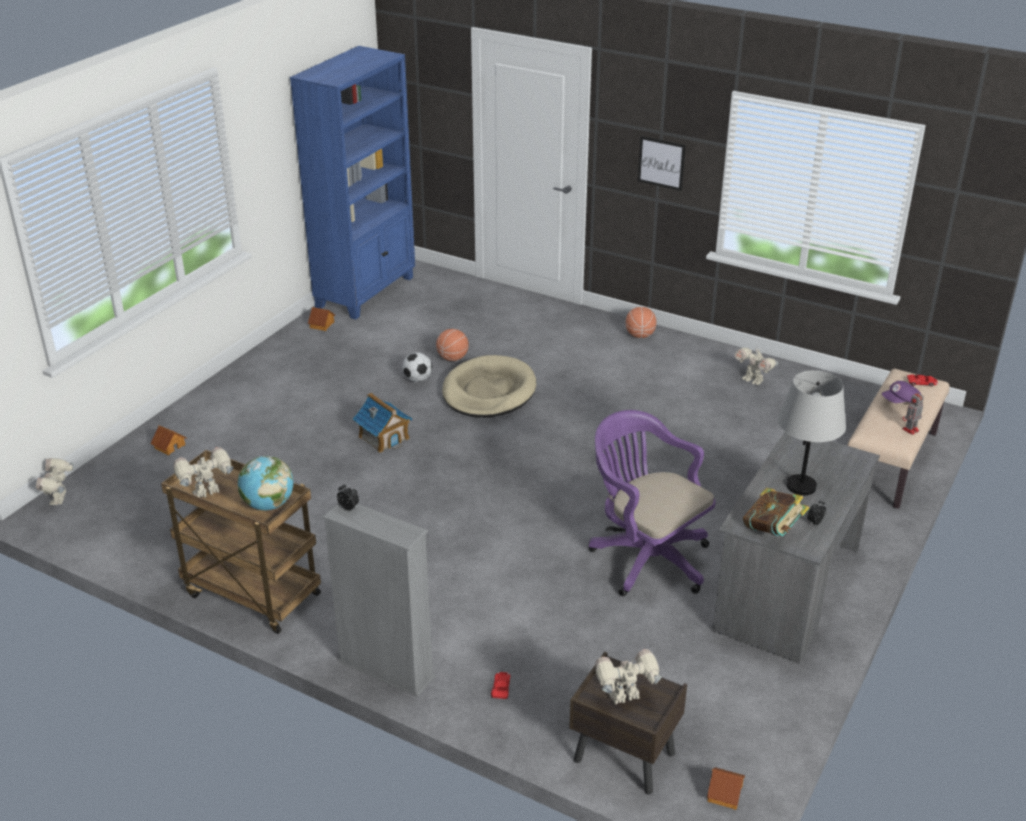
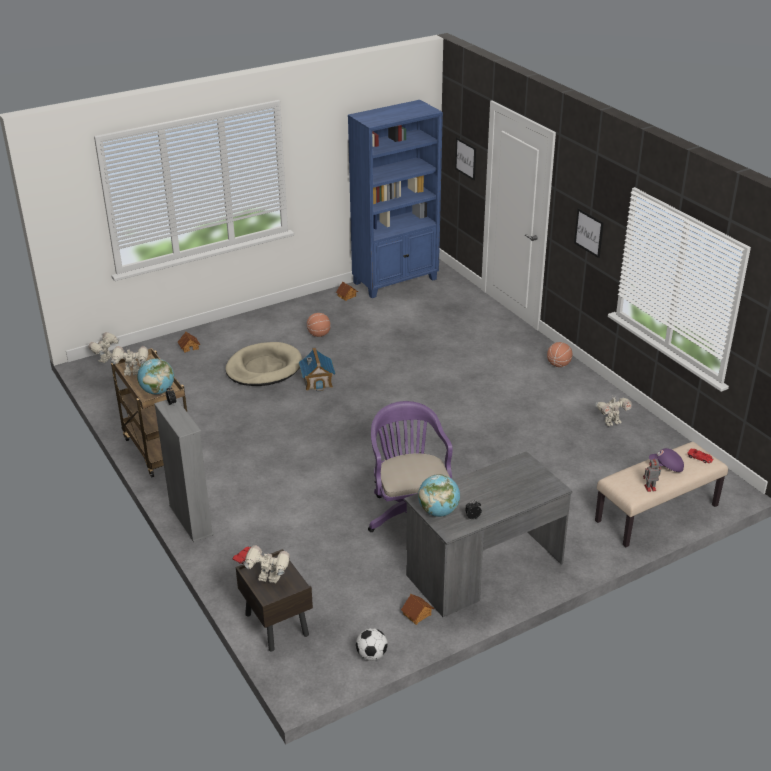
camera: 30 degrees right, 0 degrees up
(418, 379) = (374, 350): football -> football (372, 655)
(431, 112) = (465, 158): none -> picture
(453, 358) = (410, 342): basketball -> basketball (319, 334)
(489, 391) = (412, 372): beige dog bed -> beige dog bed (264, 368)
(725, 793) = (316, 671): toy house -> toy house (417, 614)
(753, 380) = (611, 422): toy robot -> toy robot turned 90 degrees counterclockwise
(773, 530) = (438, 511): book -> globe
(801, 486) = (490, 491): grey table lamp -> none

